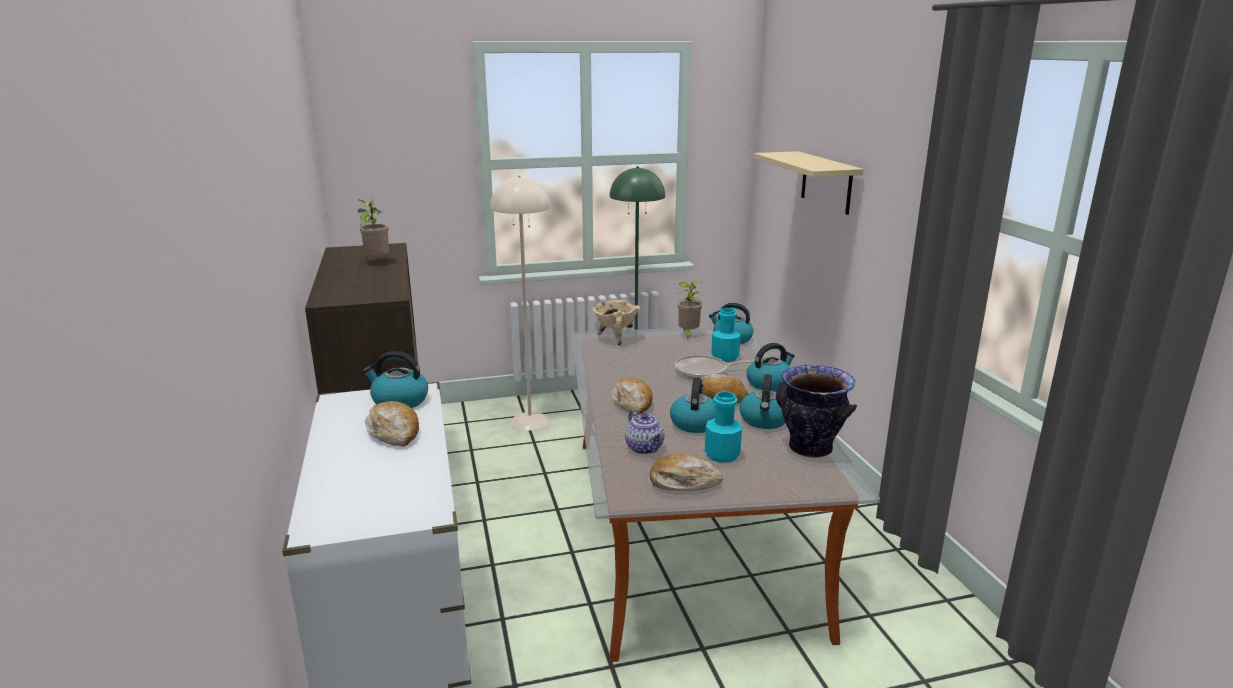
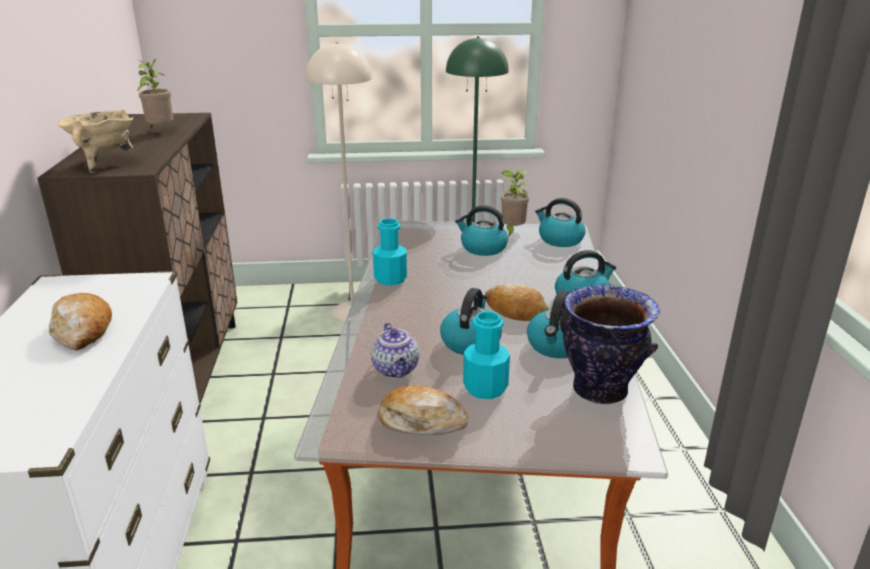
camera: 10 degrees right, 5 degrees up
(399, 401) = (116, 291): kettle -> kettle (482, 248)
(615, 338) = (429, 230): beige cooking pot -> beige cooking pot (104, 164)
(633, 403) = (410, 310): bread -> none
(704, 372) = (510, 277): frying pan -> none
(725, 357) = (542, 261): turquoise bottle -> turquoise bottle (390, 279)
(826, 182) = (690, 58): beige shelf -> none

